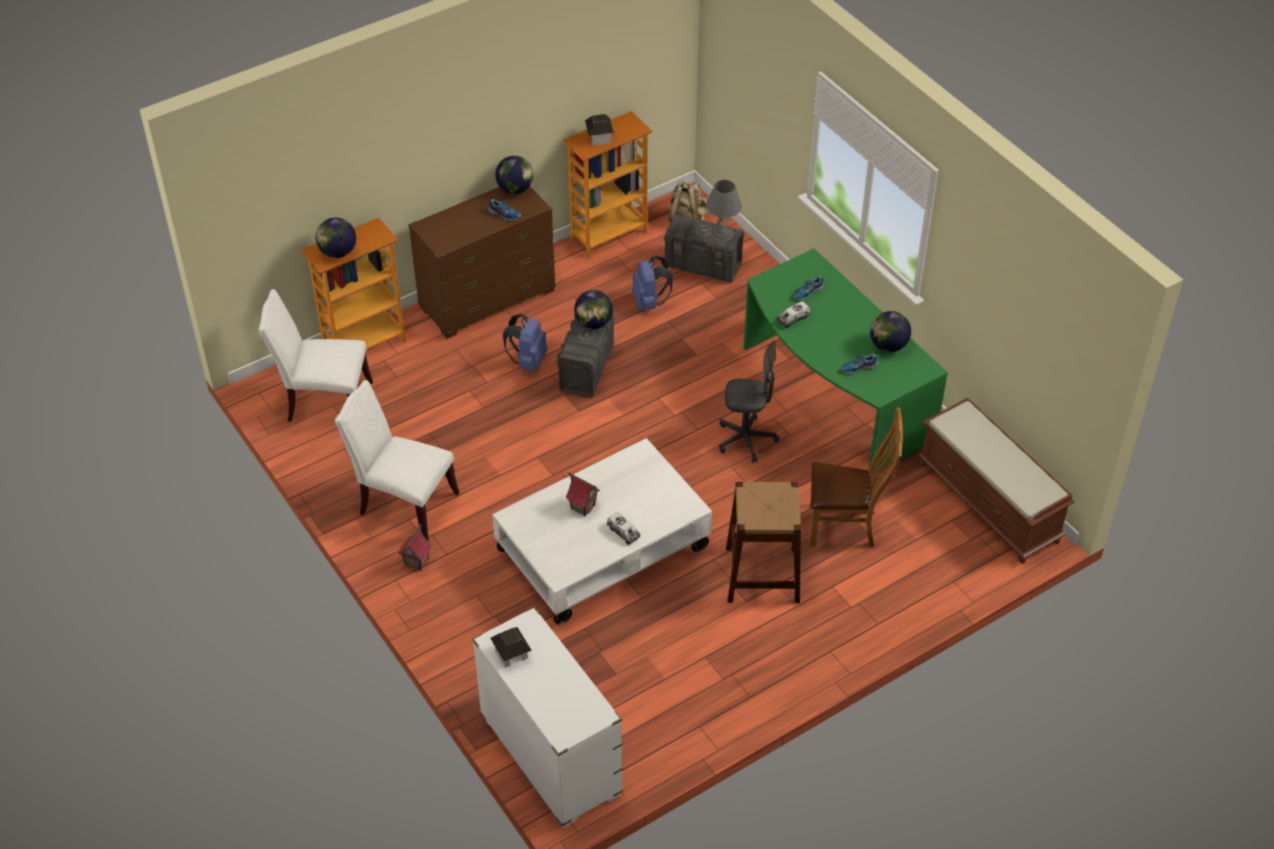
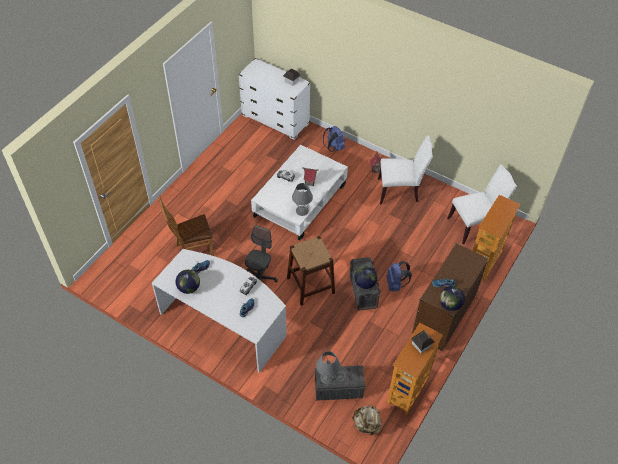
camera: 155 degrees right, 5 degrees up
(338, 252) = (500, 208): globe -> none
(628, 460) = (302, 210): none -> grey table lamp
(650, 302) = (354, 348): blue backpack -> blue backpack (333, 148)
(746, 439) = (260, 279): grey office chair -> grey office chair turned 135 degrees clockwise
(762, 574) = (223, 214): brown stool -> brown stool (310, 285)
(831, 396) = (225, 322): green desk -> white desk
(989, 501) = (123, 288): brown bench -> none

